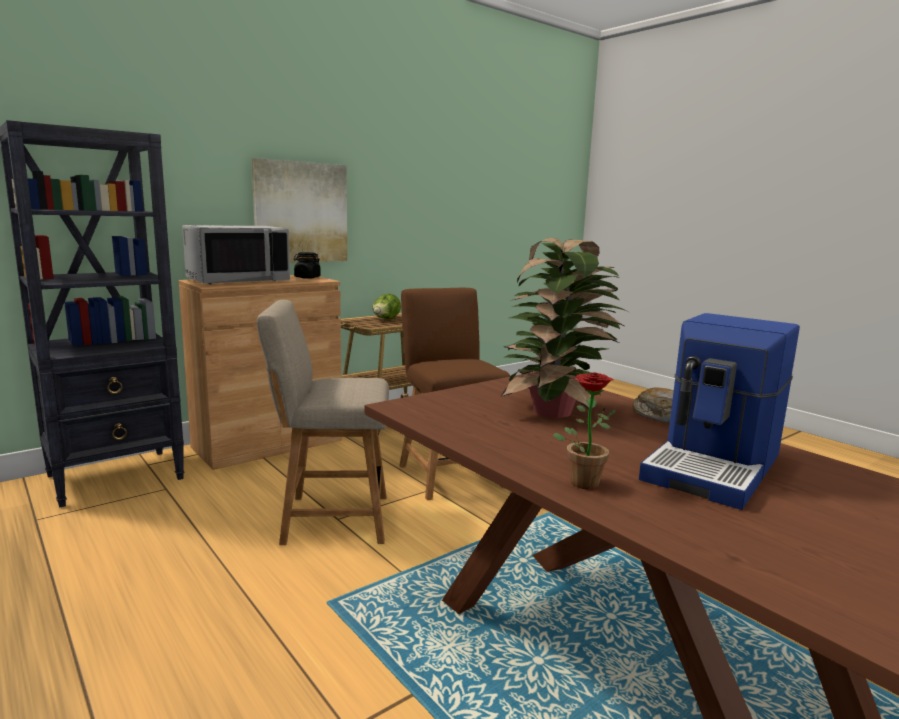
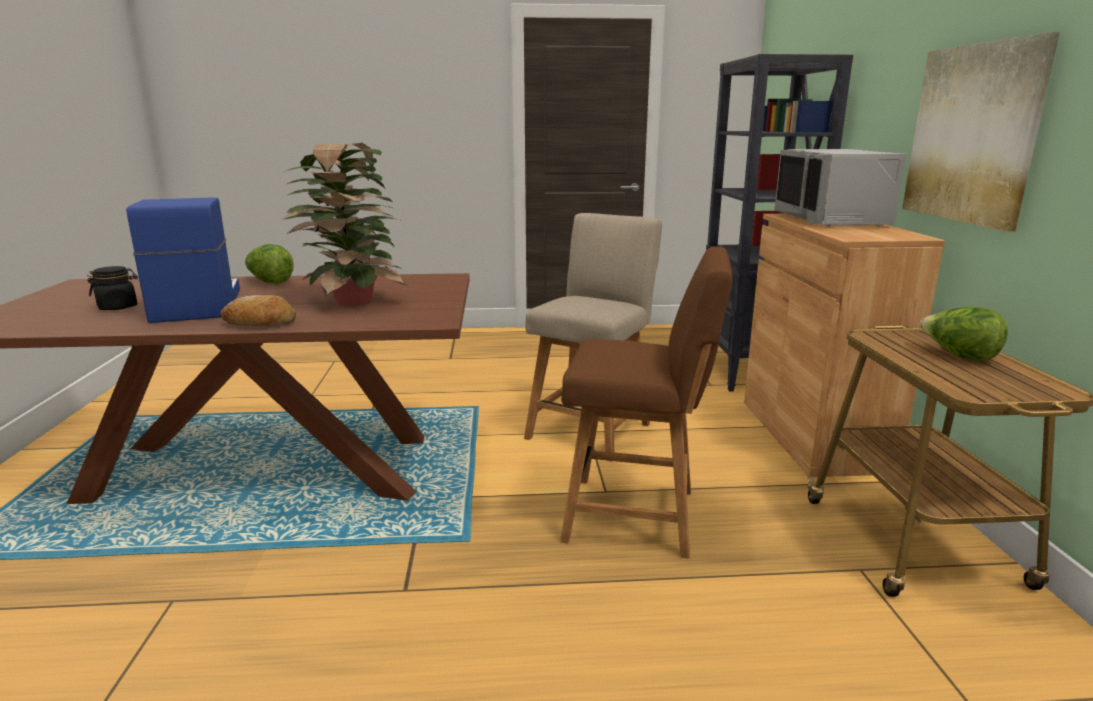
camera: 125 degrees right, 5 degrees up
(307, 277) = (881, 235): black jar -> black jar (118, 307)
(582, 480) = (270, 282): potted plant -> lettuce

